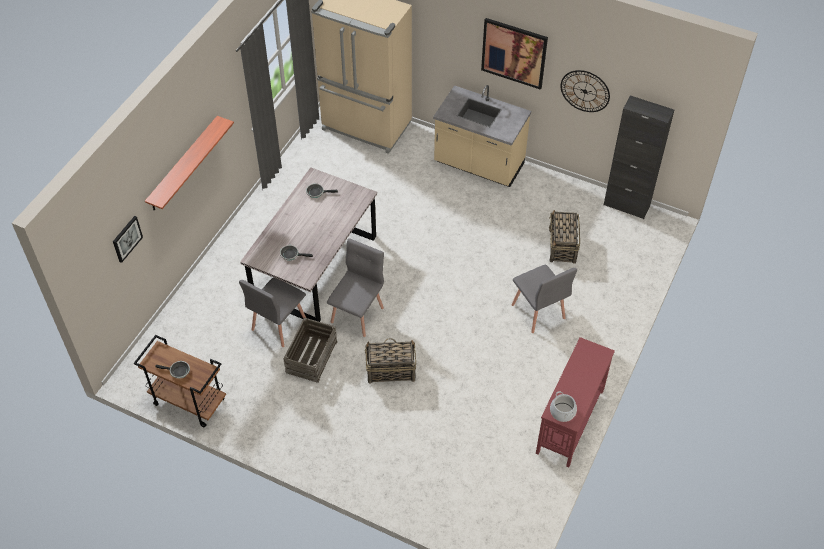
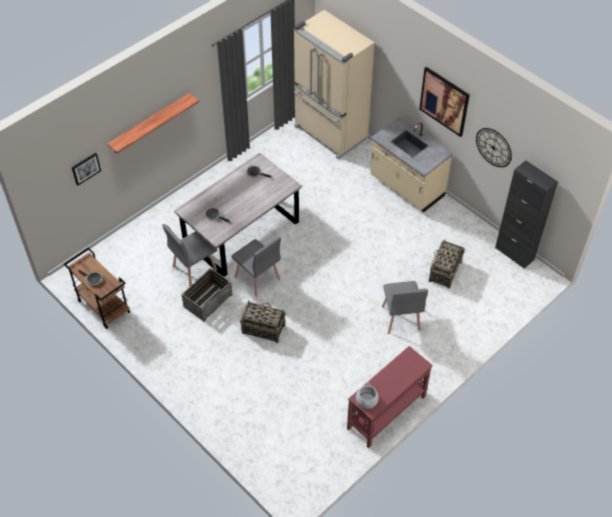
camera: 20 degrees right, 0 degrees up
(358, 314) = (257, 278): grey chair -> grey chair turned 90 degrees clockwise

